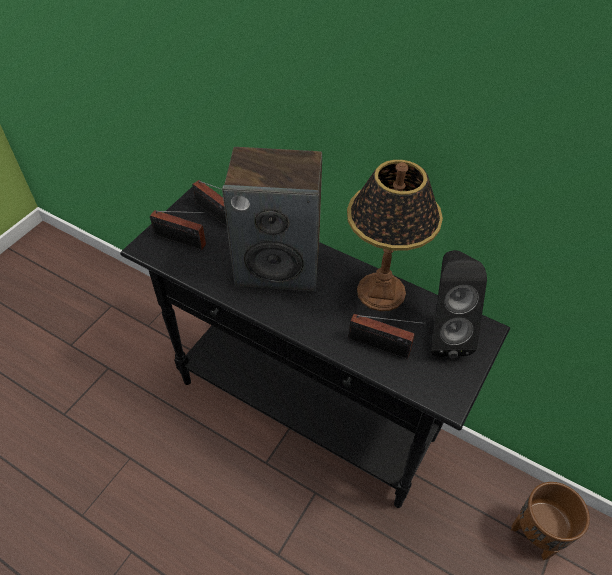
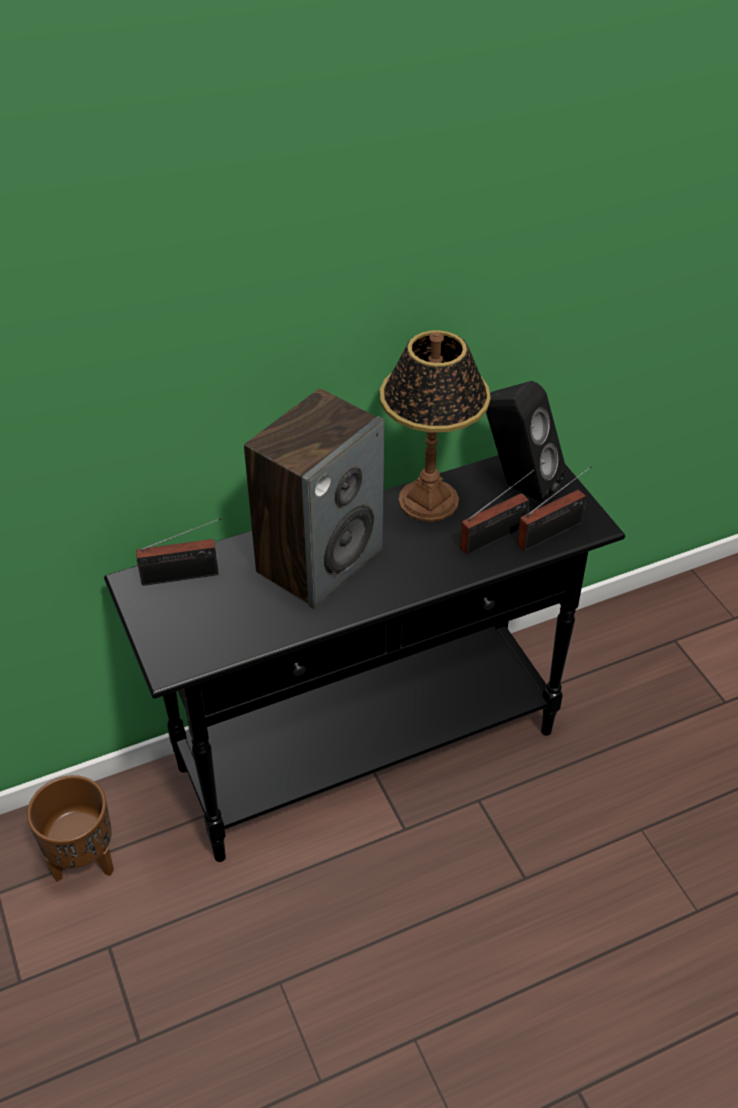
camera: 55 degrees left, 5 degrees down
(182, 241) = (196, 625): radio -> radio (553, 532)
(535, 535) = (653, 641): brown planter -> brown planter (84, 861)

